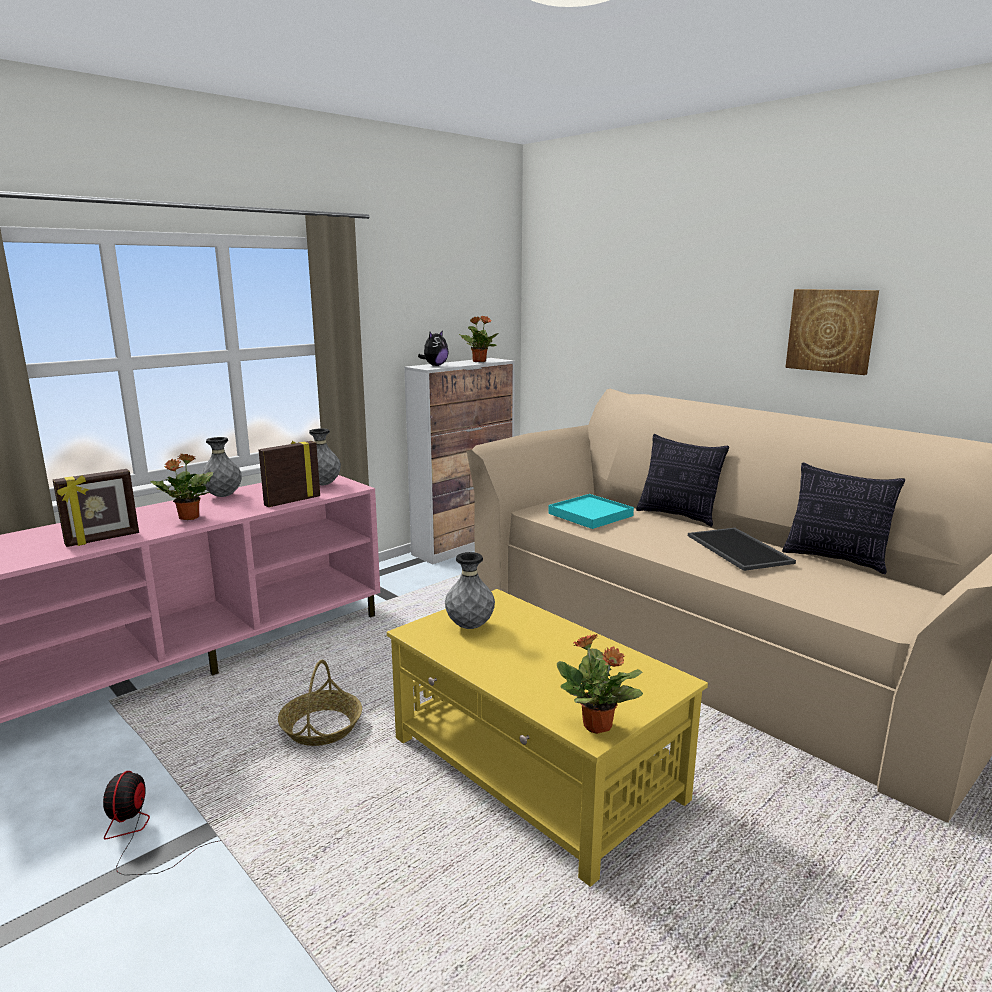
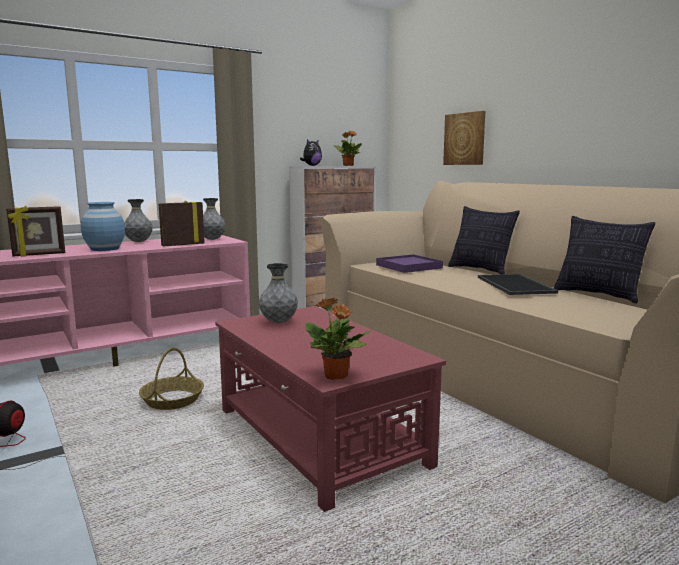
camera: 10 degrees right, 5 degrees down
(188, 517) = (105, 249): potted plant -> blue vase
(535, 769) = (319, 437): yellow coffee table -> red coffee table
(590, 515) = (409, 266): turquoise tray -> purple tray
(831, 330) = (609, 118): picture -> picture (465, 139)

